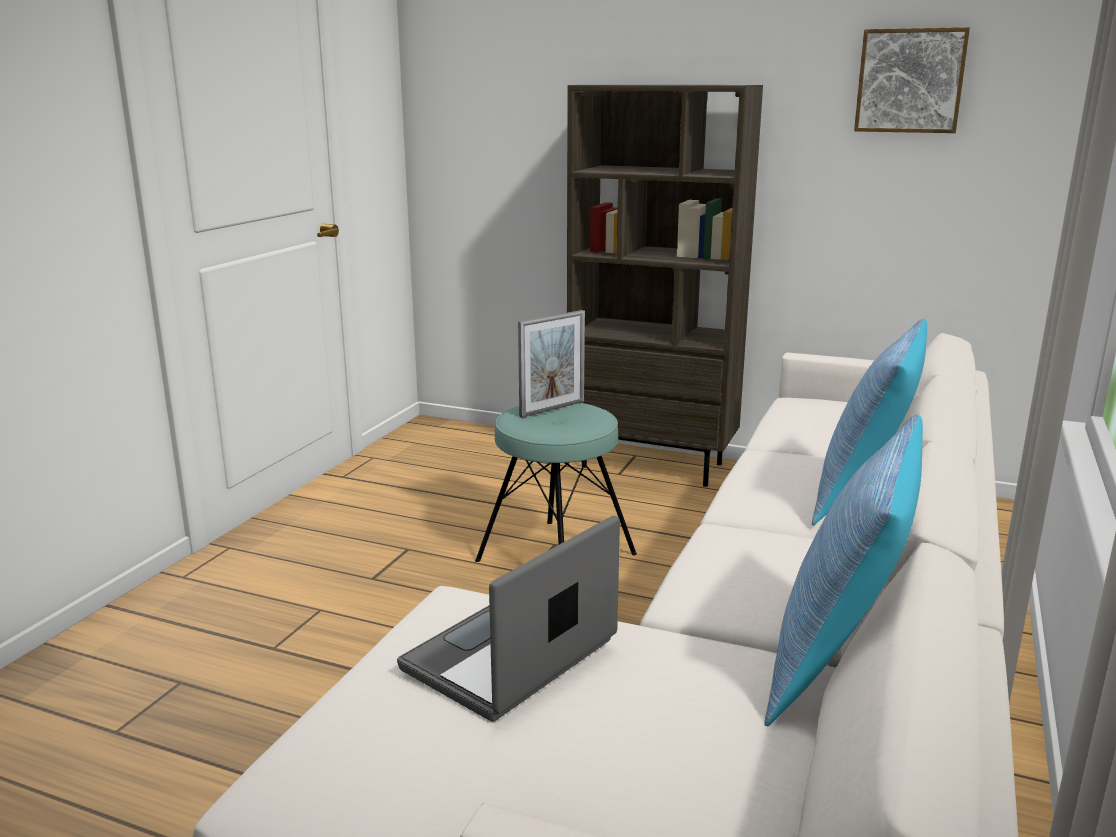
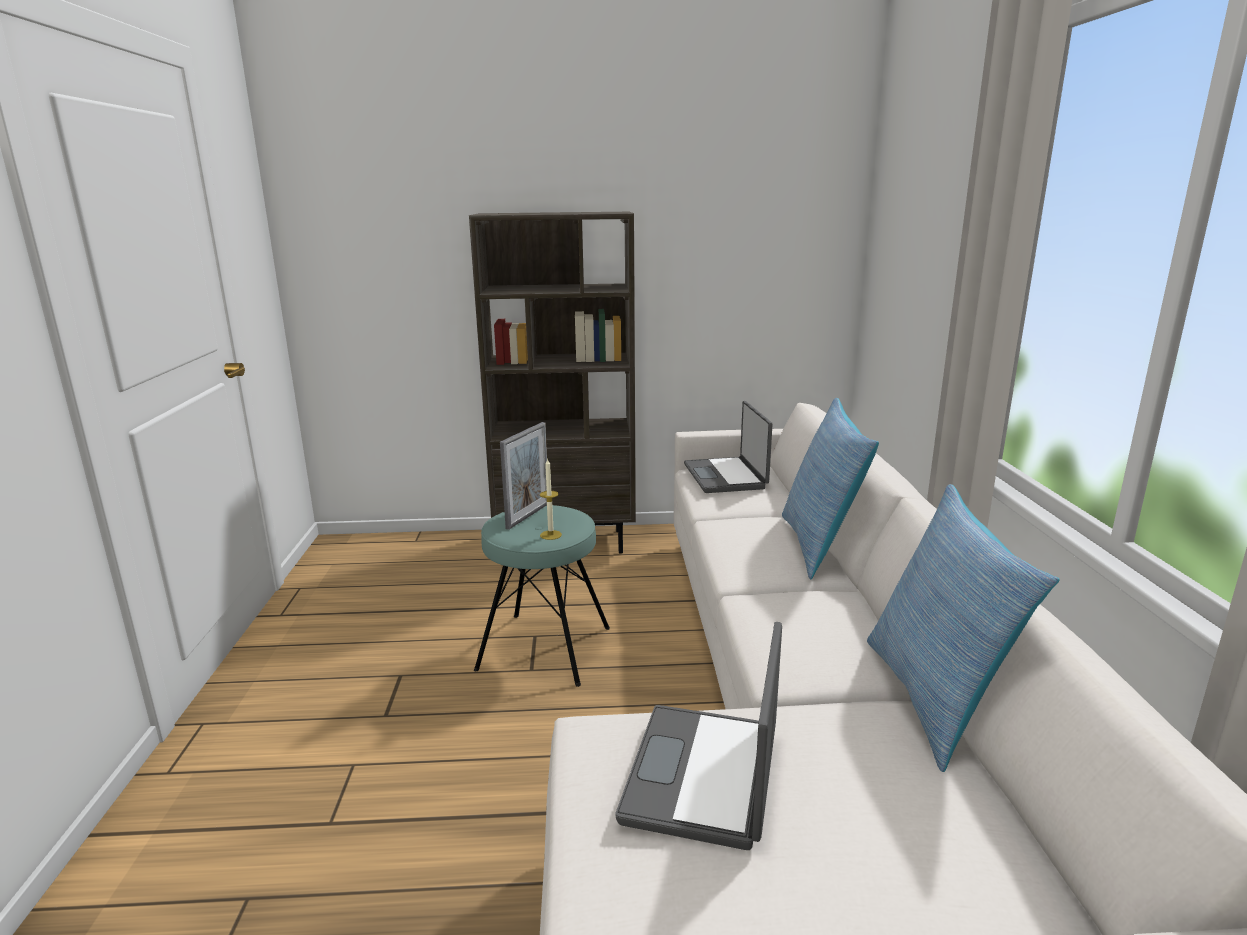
camera: 25 degrees left, 0 degrees up
(557, 429) = (551, 535): none -> candle
(822, 410) = (726, 476): none -> laptop
(910, 81) = (743, 206): picture -> none

